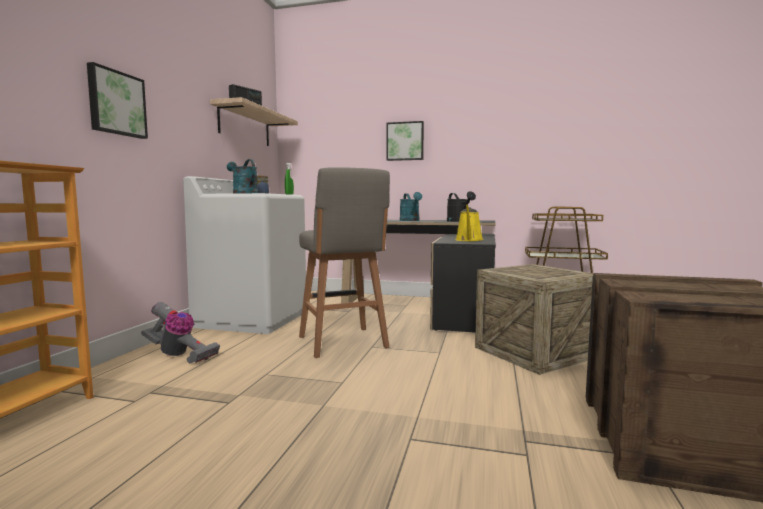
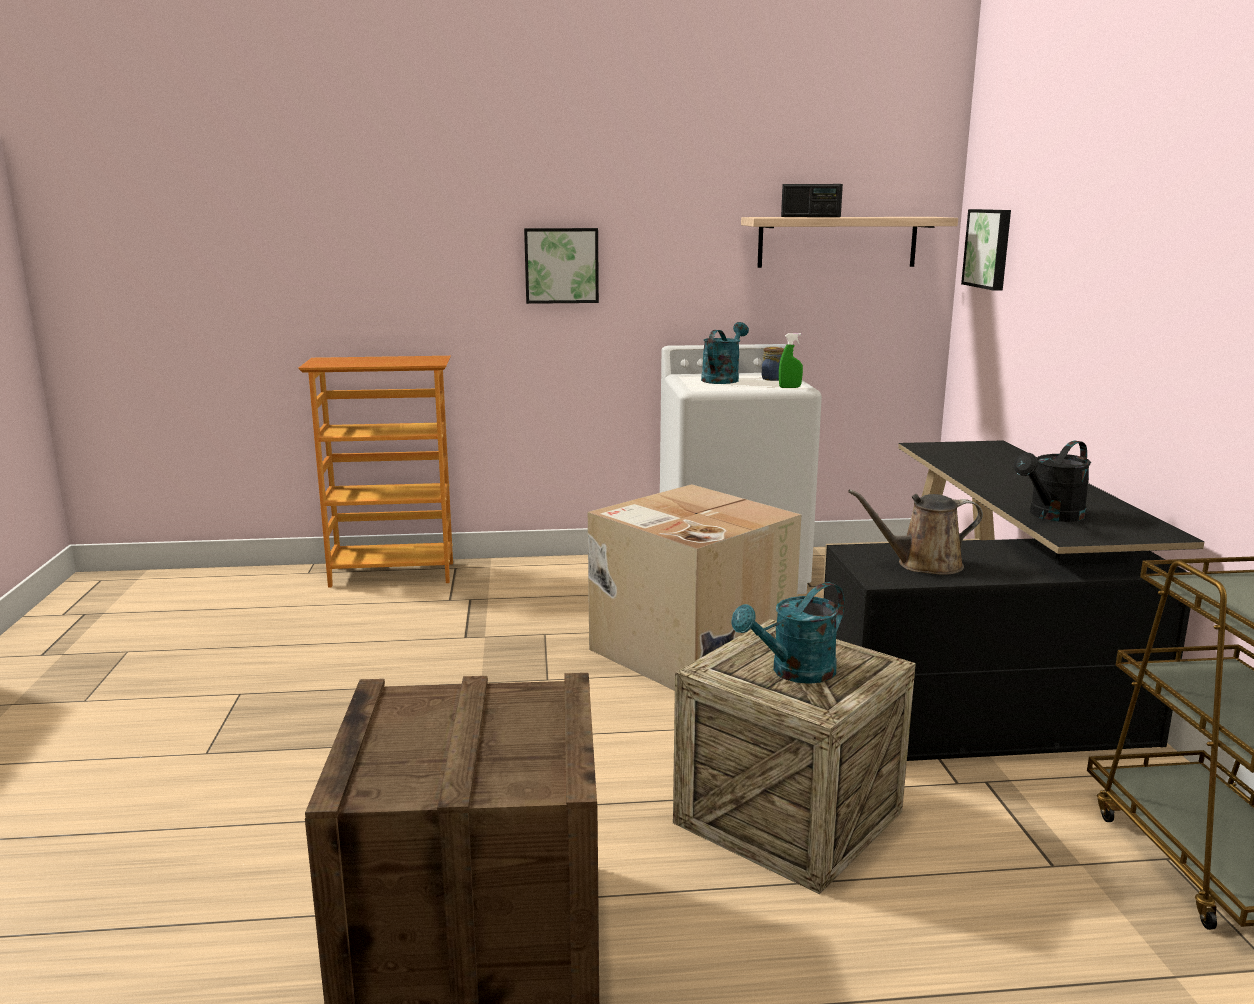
camera: 70 degrees right, 10 degrees up
(179, 355) = (567, 578): vacuum cleaner -> none
(343, 343) = (687, 651): grey stool -> cardboard box
(405, 141) = (1099, 282): picture -> picture (989, 248)
(410, 220) = (1008, 482): turquoise watering can -> turquoise watering can (794, 673)
(469, 240) = (923, 565): yellow watering can -> brown watering can

